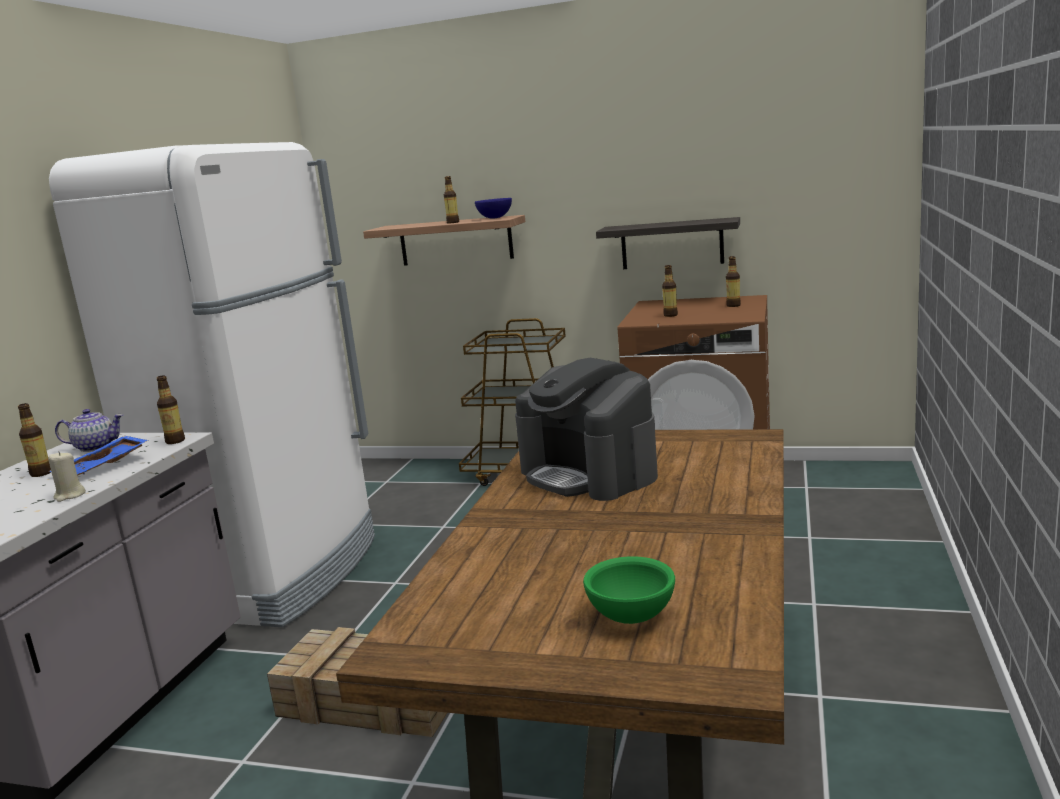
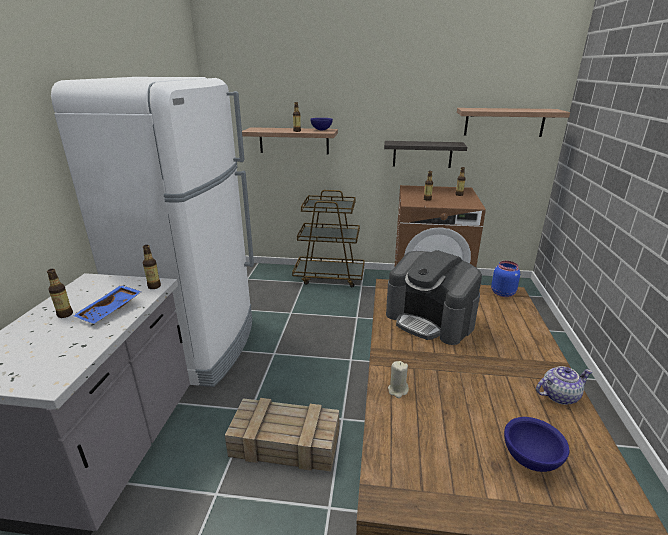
camera: 10 degrees left, 10 degrees up
(69, 496) = (96, 340): beige candle -> beige candle (398, 390)
(95, 447) = (96, 289): teapot -> teapot (558, 396)
(632, 616) = (531, 459): green bowl -> blue bowl
(738, 437) = (502, 293): none -> blue jar
(807, 175) = (504, 122): none -> shelf

